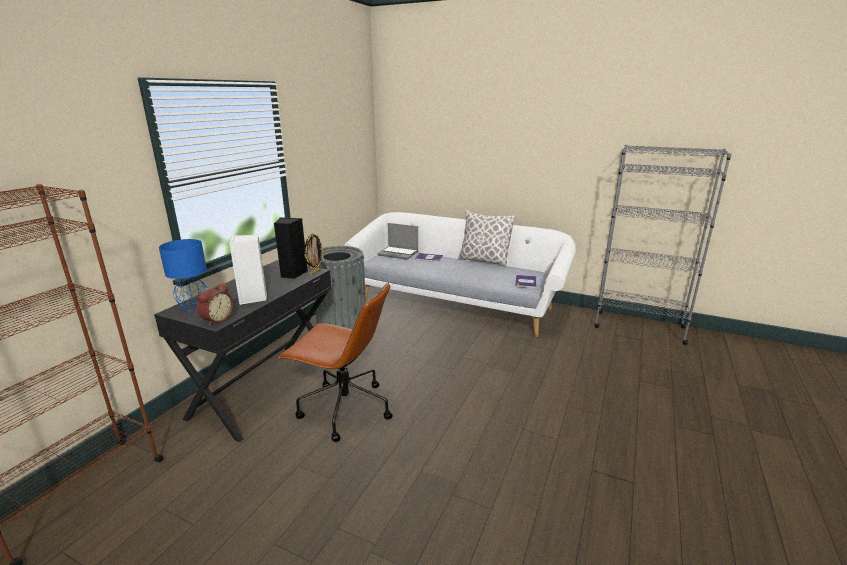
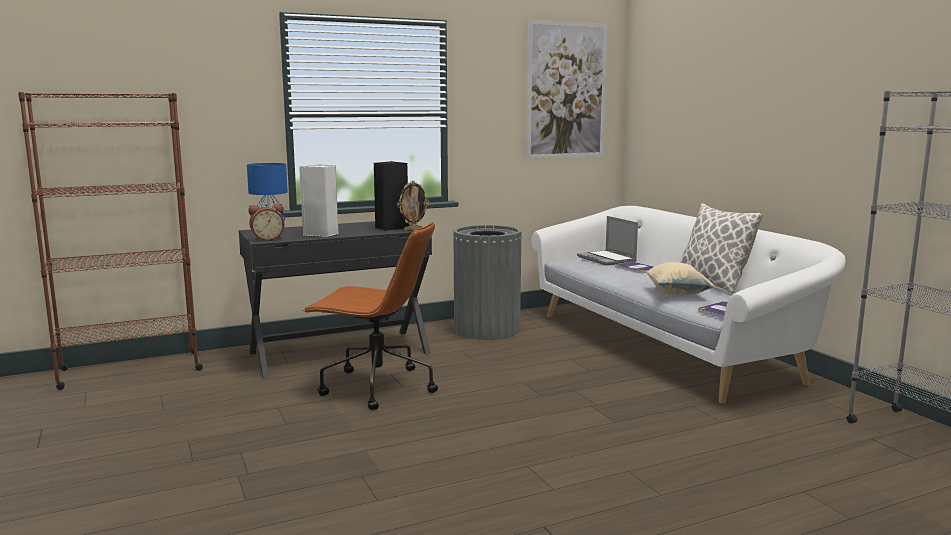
camera: 40 degrees right, 10 degrees down
(344, 409) = (376, 387): brown office chair -> brown office chair turned 45 degrees counterclockwise
(348, 134) = (566, 90): none -> picture
(484, 275) = (677, 294): none -> beige pillow

